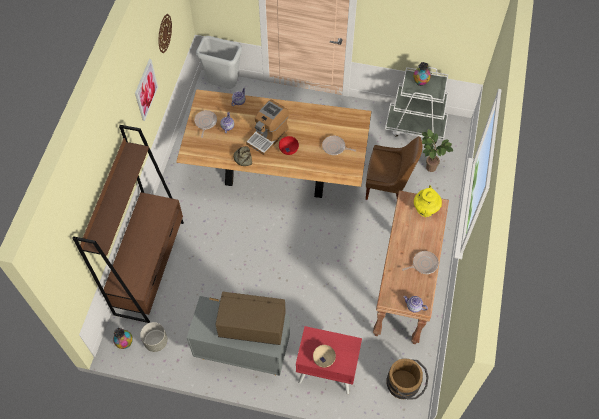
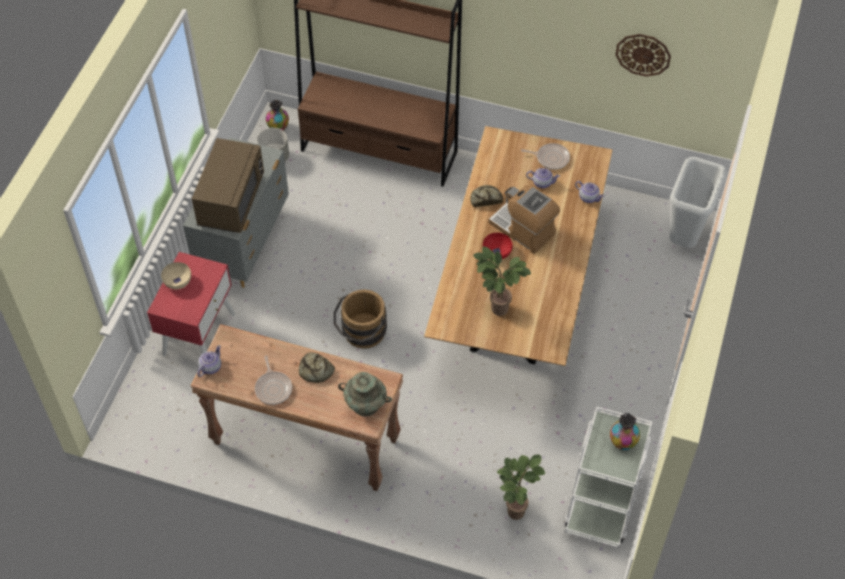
camera: 95 degrees right, 5 degrees down
(145, 89) = (551, 45): picture -> none
(335, 147) = (496, 309): frying pan -> potted plant
(388, 187) = (482, 443): brown chair -> none
(405, 240) = (315, 370): none -> bread
(405, 386) = (158, 423): brown bucket -> brown bucket (361, 334)
(425, 208) = (365, 404): yellow vase -> turquoise vase

